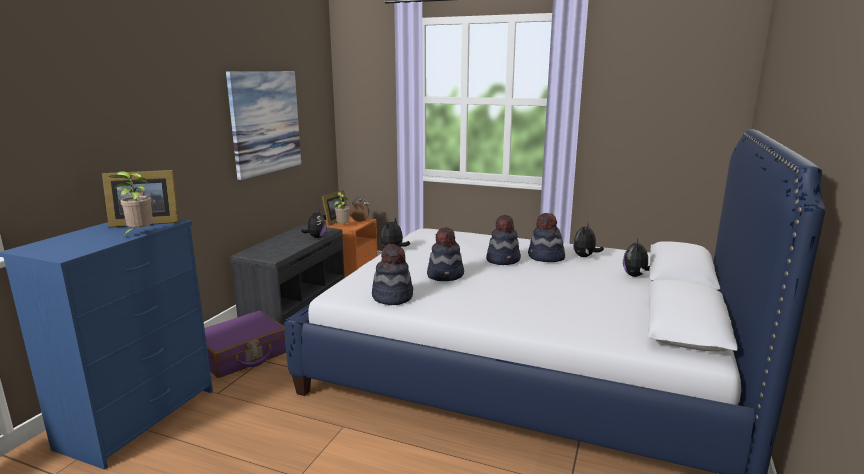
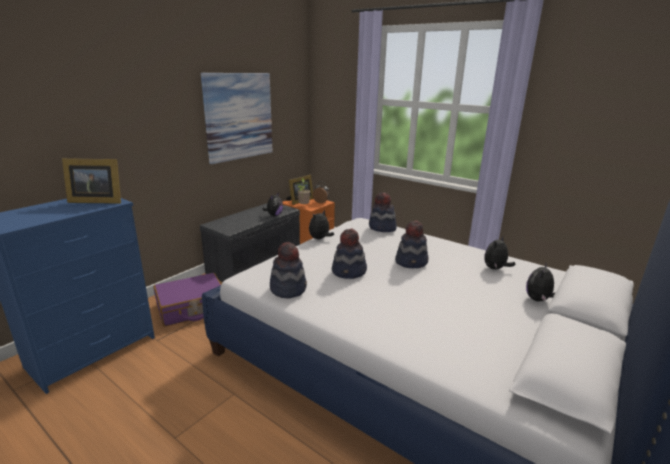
camera: 15 degrees right, 5 degrees up
(139, 234) = (80, 212): potted plant -> none
(545, 258) = (454, 265): hat -> hat (382, 228)

